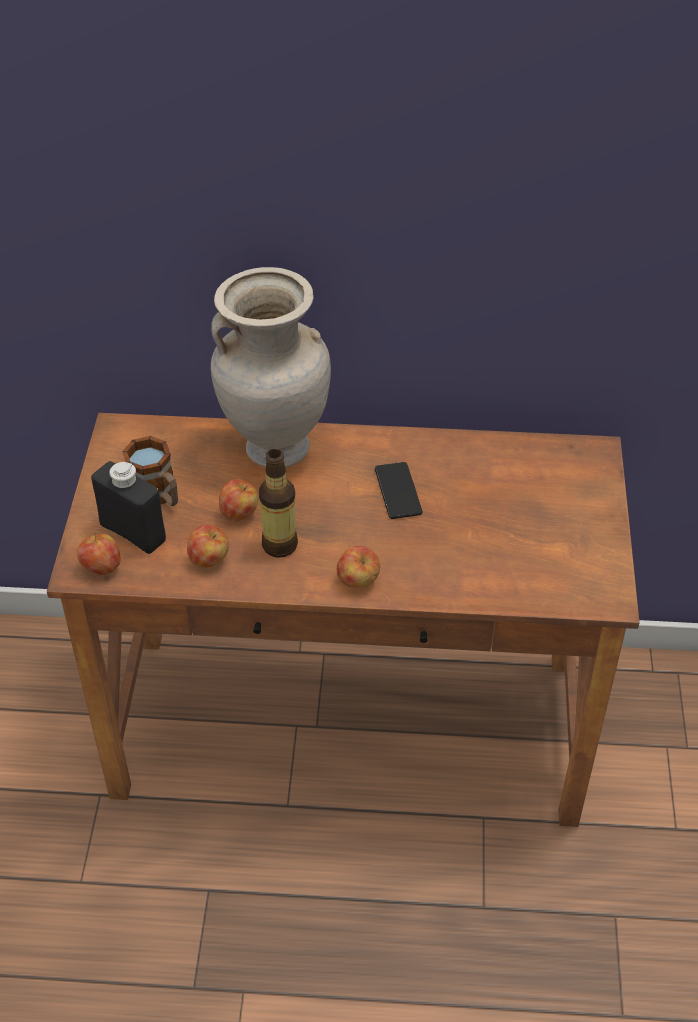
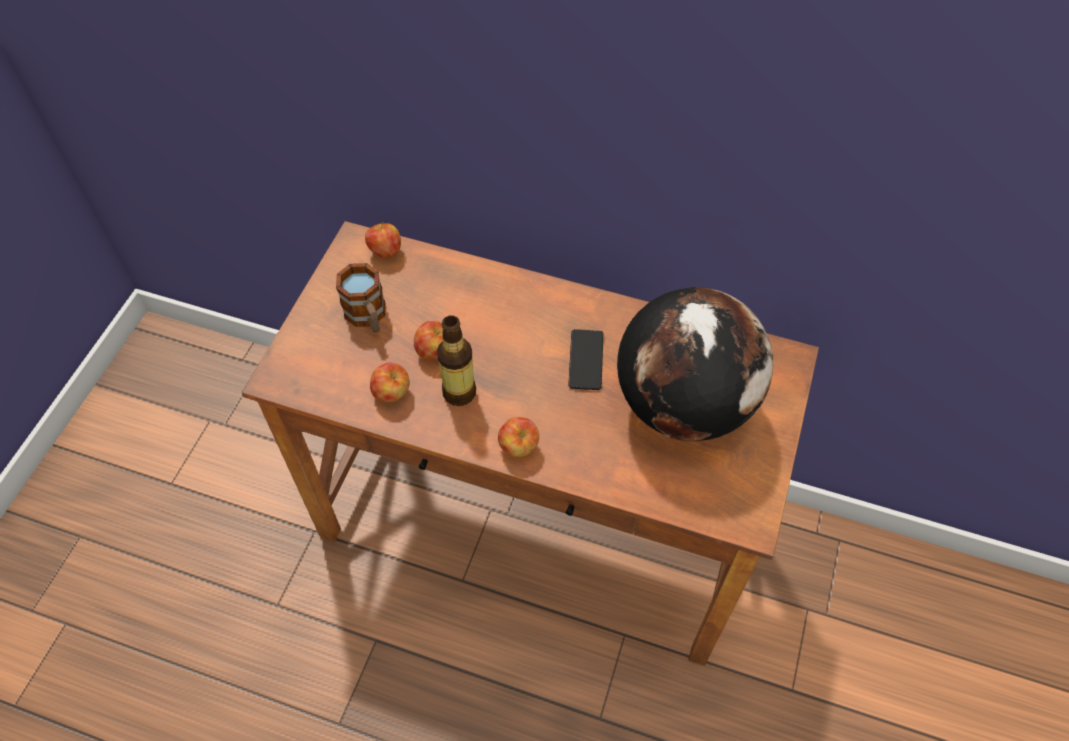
camera: 15 degrees right, 10 degrees up
(101, 568) = (295, 380): apple -> apple (385, 251)
(133, 532) = (334, 350): black bottle -> none
(276, 448) = (489, 290): beige vase -> none
(508, 510) = (684, 404): none -> globe

